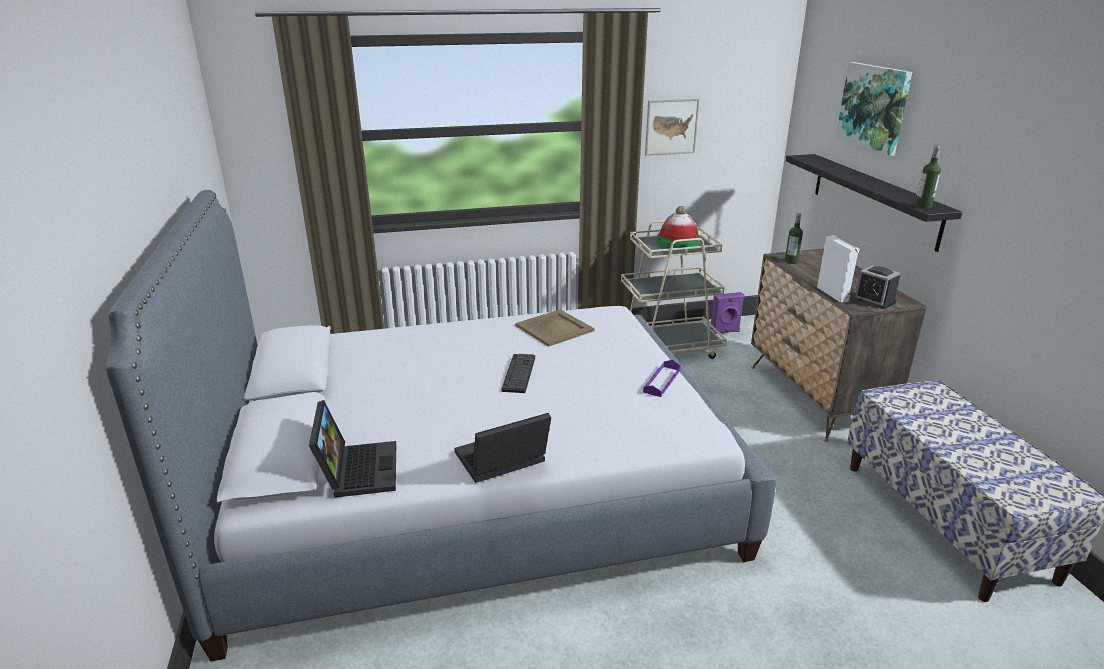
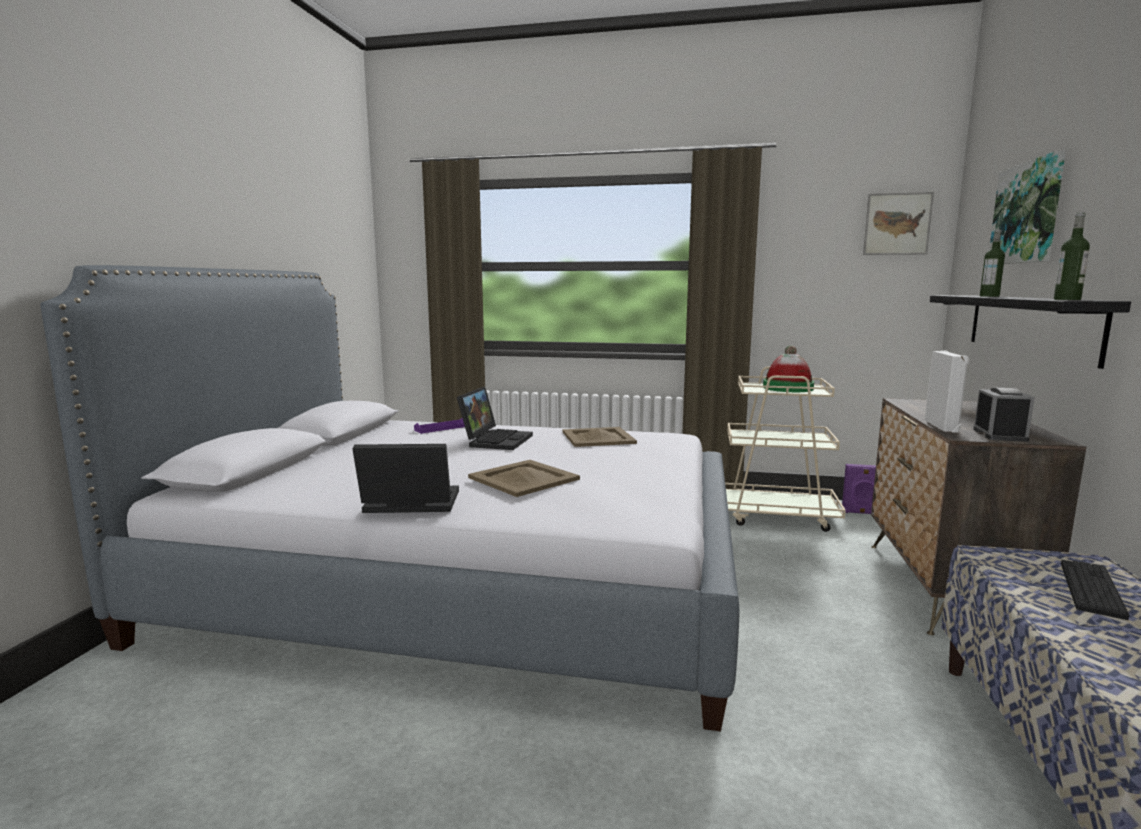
camera: 25 degrees right, 15 degrees down
(357, 469) = (283, 488): laptop -> laptop (495, 440)
(519, 373) = (518, 457): keyboard -> keyboard (1091, 589)
(560, 404) = (524, 478): none -> beige tray
(662, 381) = (661, 481): purple tray -> purple tray (441, 428)
(671, 127) = (796, 270): picture -> picture (897, 224)
(791, 261) = (913, 404): bottle -> bottle (989, 296)
(873, 300) = (1000, 435): alarm clock -> alarm clock turned 150 degrees counterclockwise

